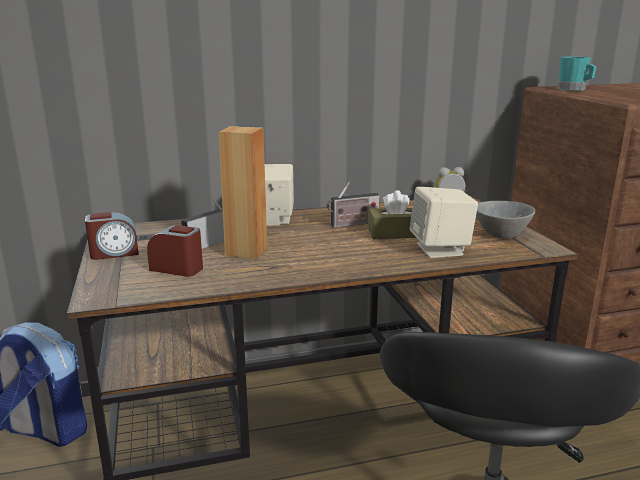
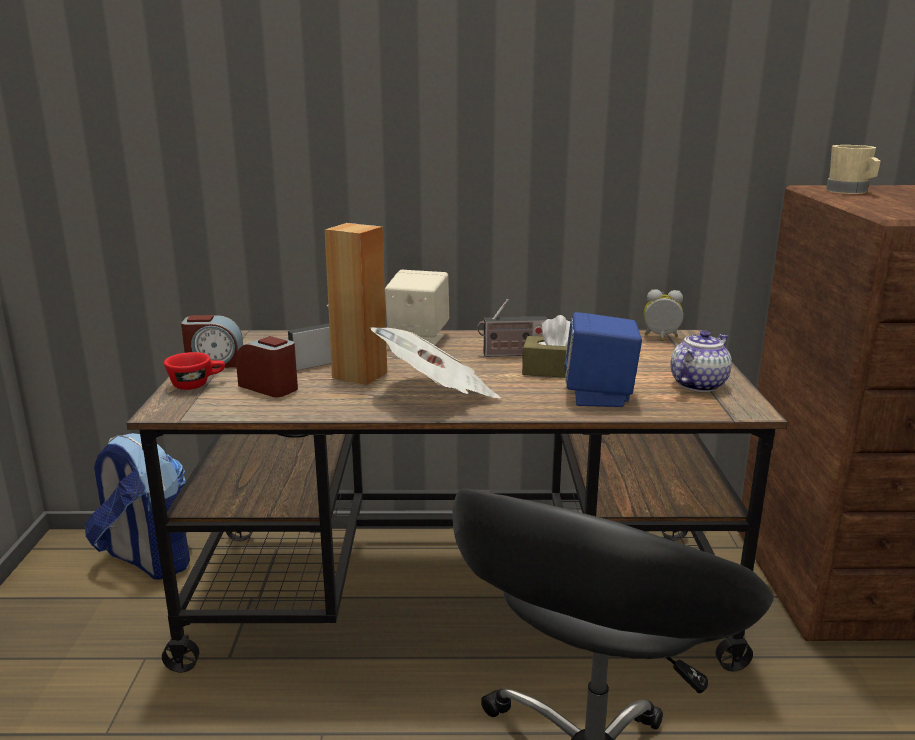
camera: 15 degrees right, 0 degrees up
(111, 273) = (197, 384): none -> red cup
(319, 260) = (437, 394): none -> newspaper
(440, 249) = (599, 396): beige speaker -> blue speaker
(500, 234) = (698, 384): grey bowl -> teapot
(574, 89) = (850, 192): turquoise mug -> beige mug

